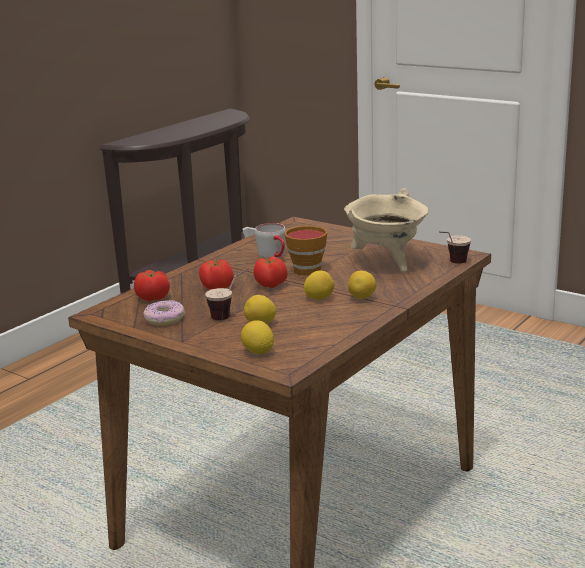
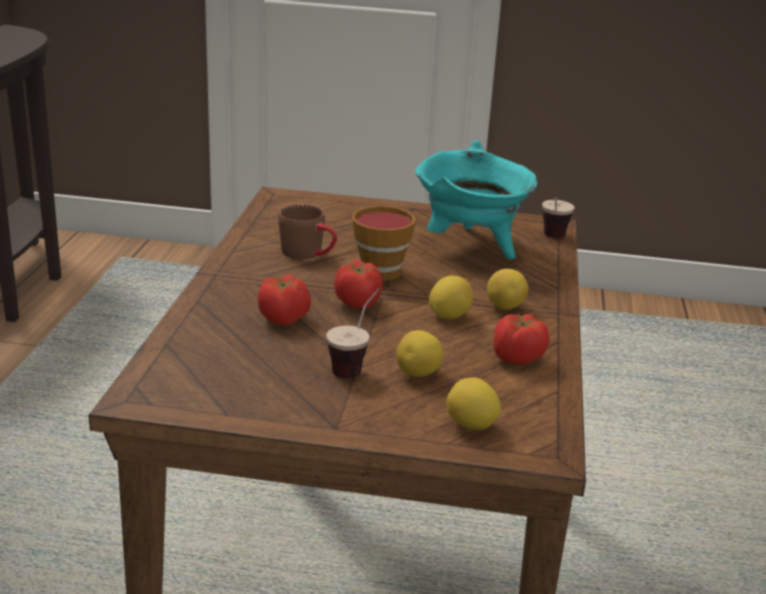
camera: 30 degrees left, 5 degrees up
(153, 298) = (202, 354): tomato -> tomato (517, 358)
(165, 319) = (263, 390): donut -> none
(274, 256) = (309, 254): grey mug -> brown mug
(386, 263) = (471, 247): beige cooking pot -> turquoise cooking pot

